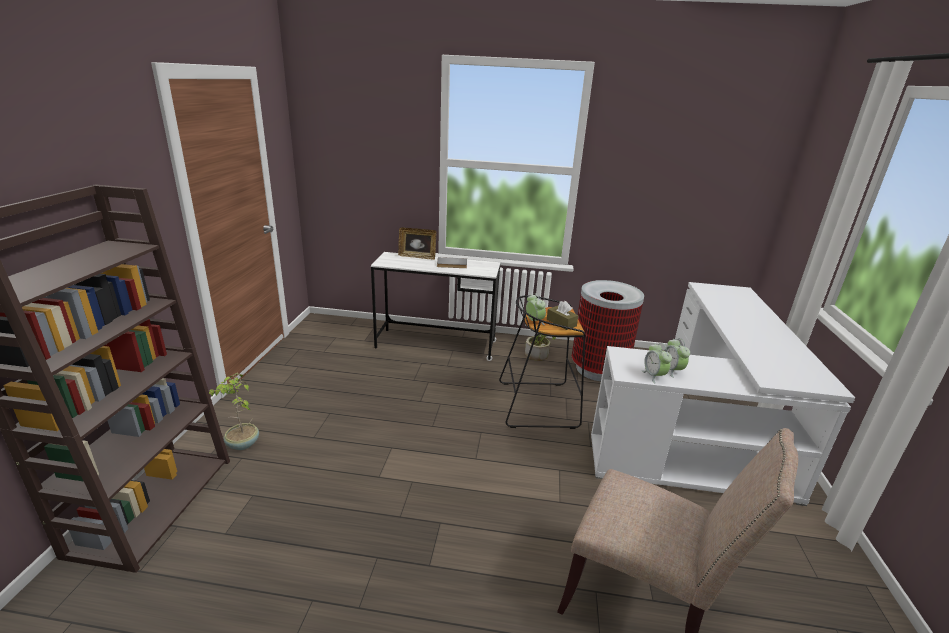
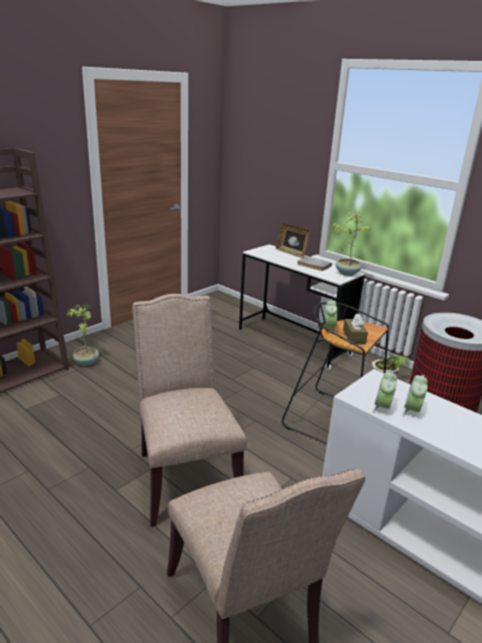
camera: 35 degrees right, 0 degrees up
(476, 514) = (185, 475): none -> beige chair
(487, 265) = (346, 273): none -> potted plant

